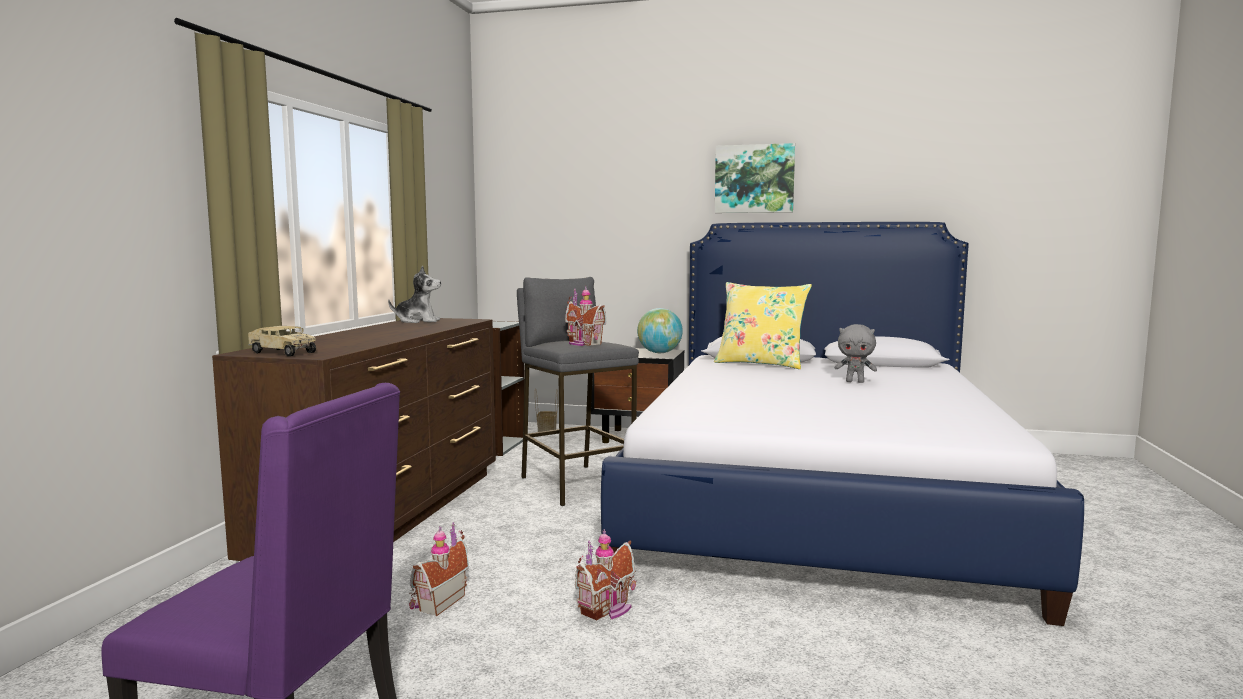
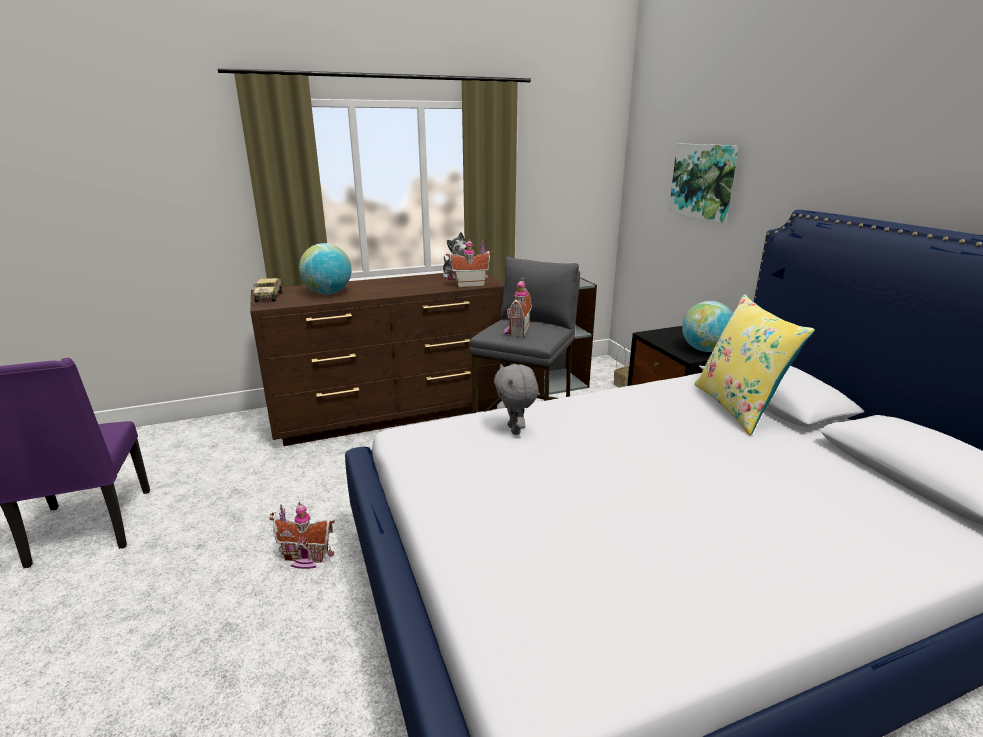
camera: 55 degrees right, 15 degrees up
(343, 342) = (328, 293): none -> globe
(437, 603) = (277, 488): toy house -> toy house (469, 284)
(754, 179) = (876, 148): picture -> picture (703, 181)
(855, 382) = (742, 487): grey plush toy -> grey plush toy (515, 430)

